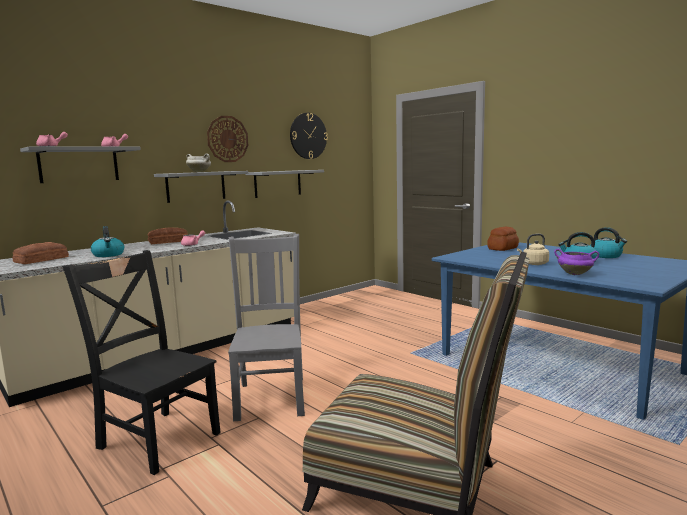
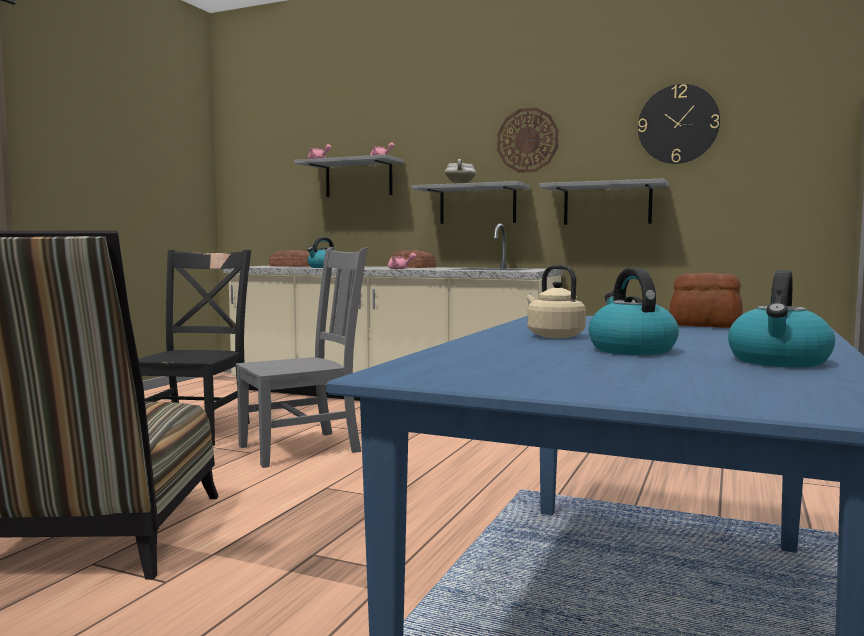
camera: 65 degrees right, 5 degrees down
(575, 274) = (475, 348): purple cooking pot -> none

